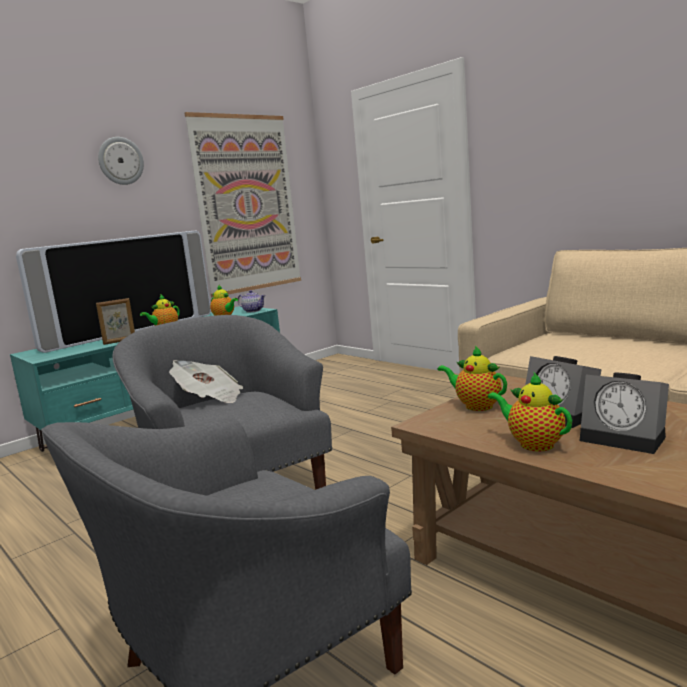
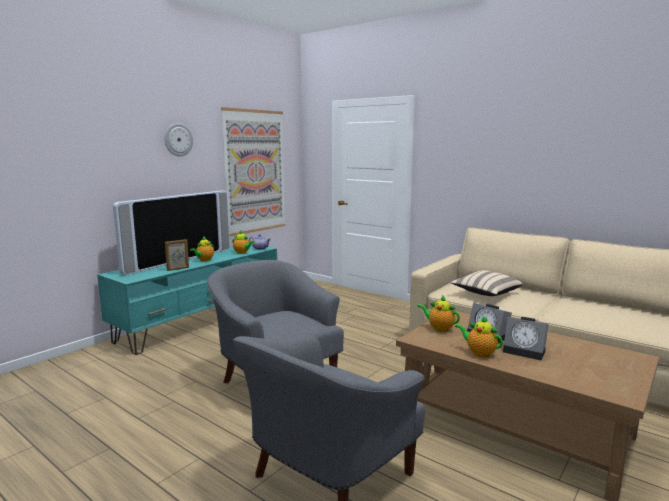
camera: 10 degrees left, 0 degrees up
(210, 398) = (264, 315): newspaper -> none
(581, 350) = (485, 293): none -> beige pillow

